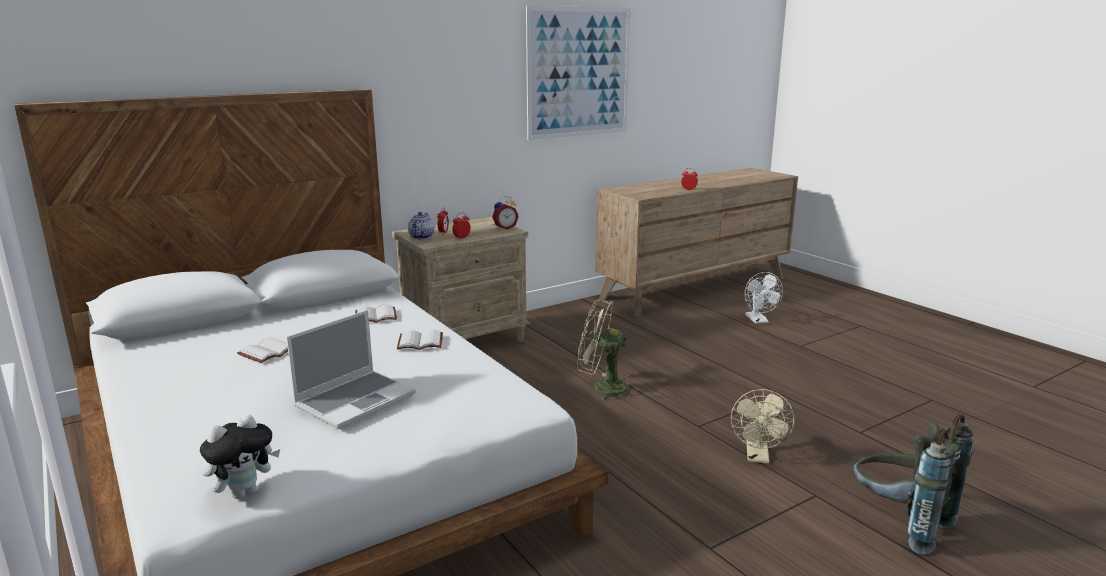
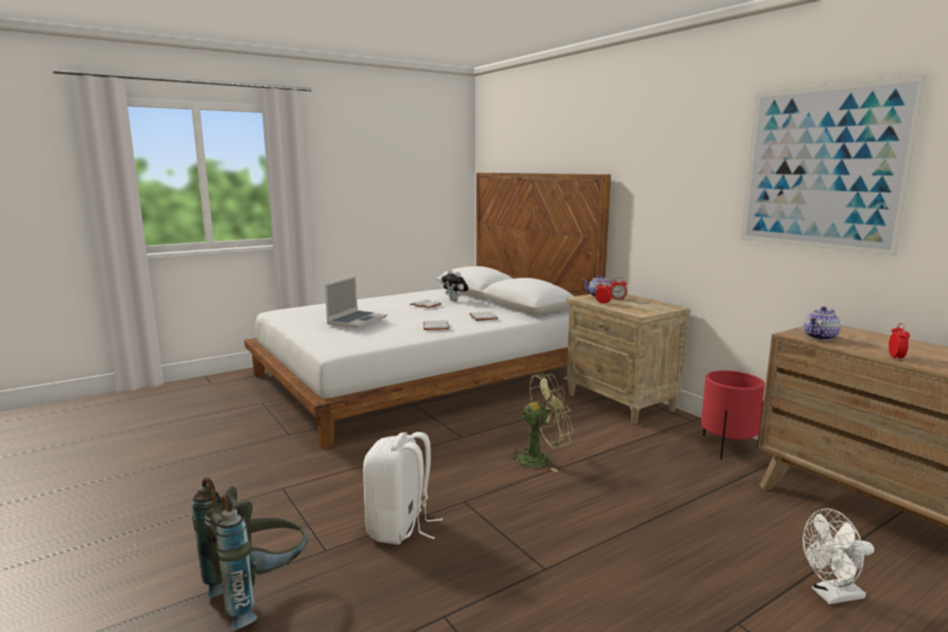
camera: 90 degrees right, 5 degrees down
(244, 492) = (284, 315): plush toy -> plush toy (455, 301)
(356, 400) = (357, 320): laptop -> laptop turned 105 degrees counterclockwise
(504, 228) = (647, 311): alarm clock -> none
(572, 315) = (727, 447): none -> red planter
(602, 387) = (540, 458): green fan -> green fan turned 60 degrees clockwise
(646, 194) = (820, 337): none -> teapot
(758, 457) = (400, 527): beige fan -> white backpack

